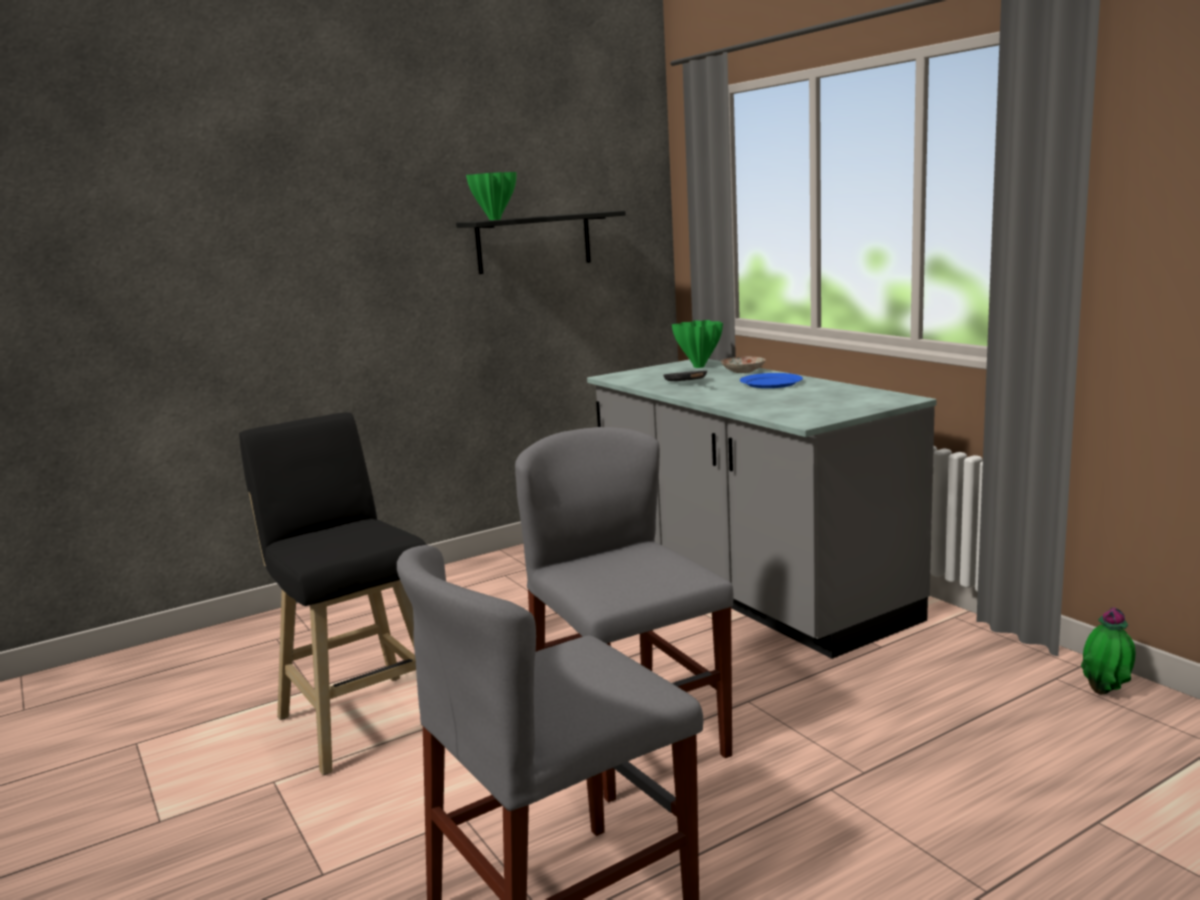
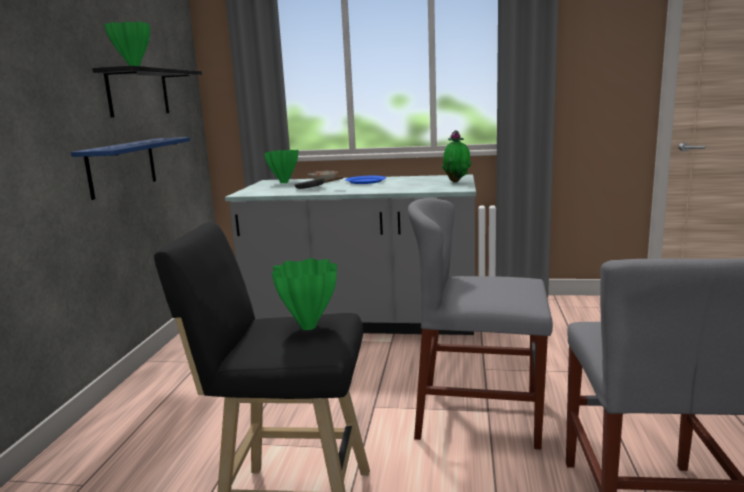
camera: 50 degrees left, 0 degrees up
(355, 536) = (309, 326): none -> green vase
(490, 329) = (122, 167): none -> blue shelf
(1106, 693) = (583, 304): potted plant -> potted plant (456, 181)

